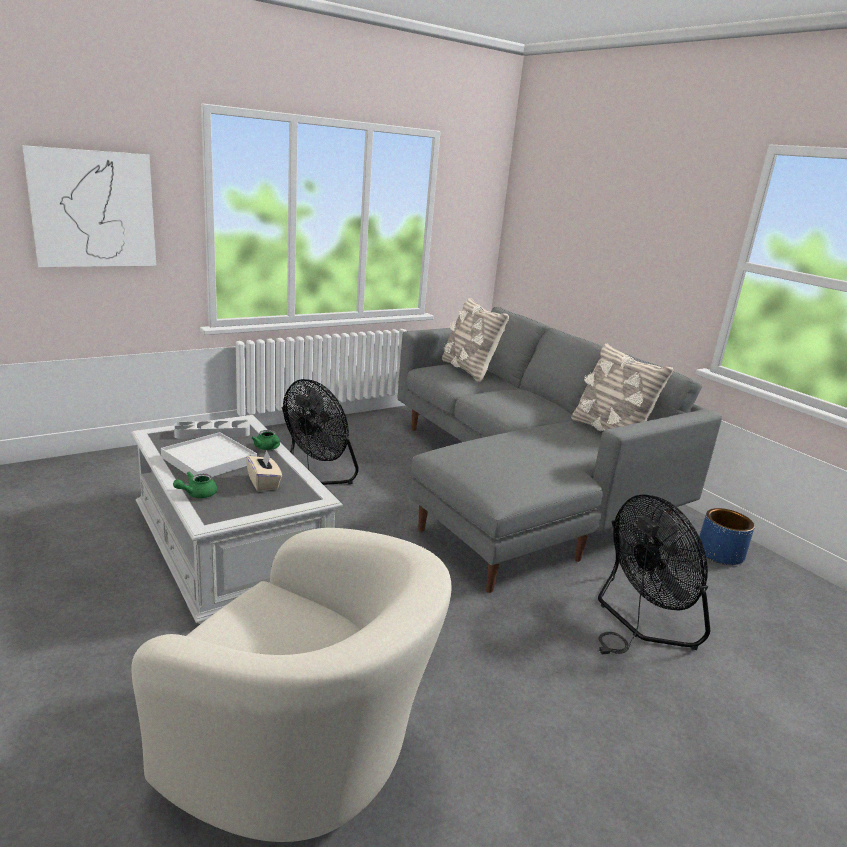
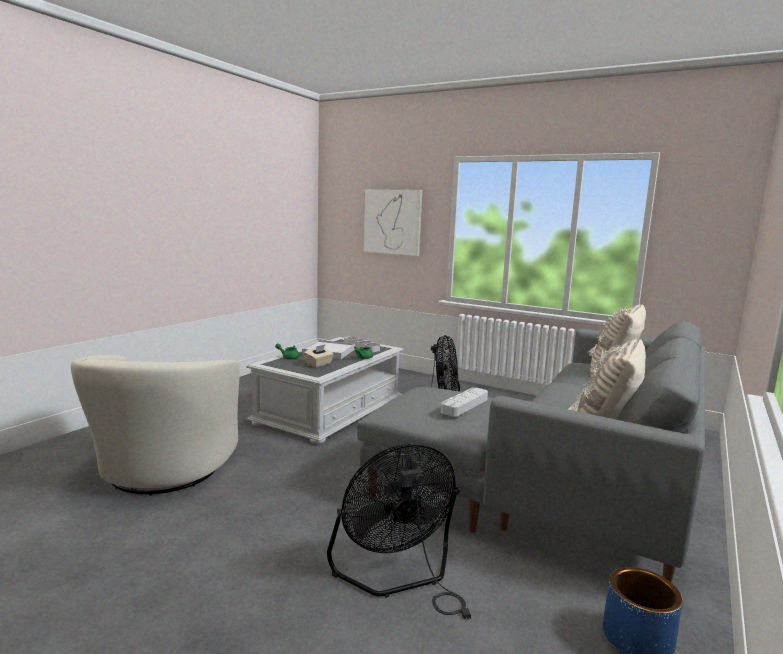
camera: 65 degrees right, 10 degrees down
(526, 453) = (464, 405): none -> grey tray
(635, 619) = (407, 576): black fan -> black fan turned 150 degrees counterclockwise

